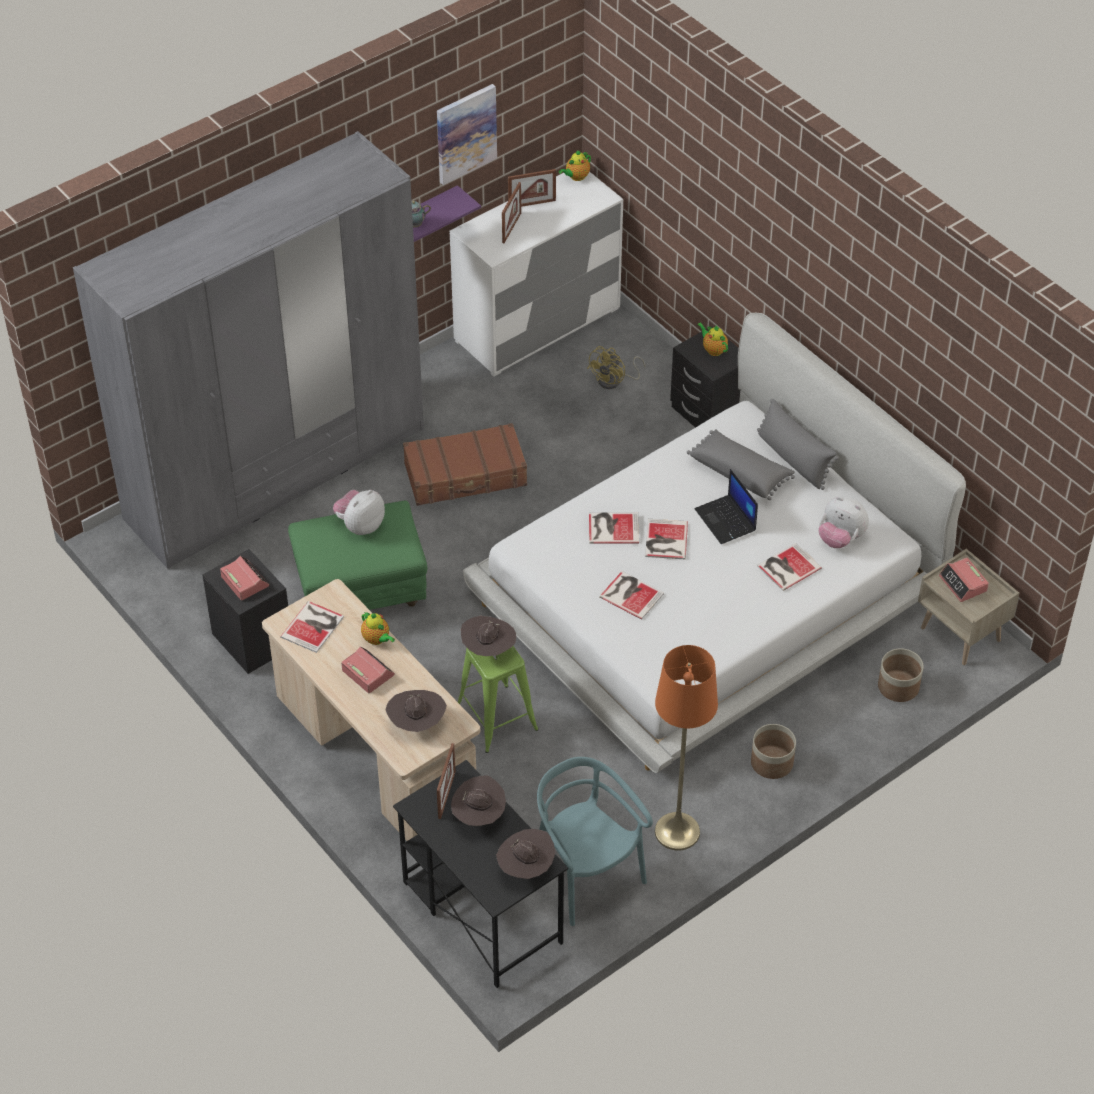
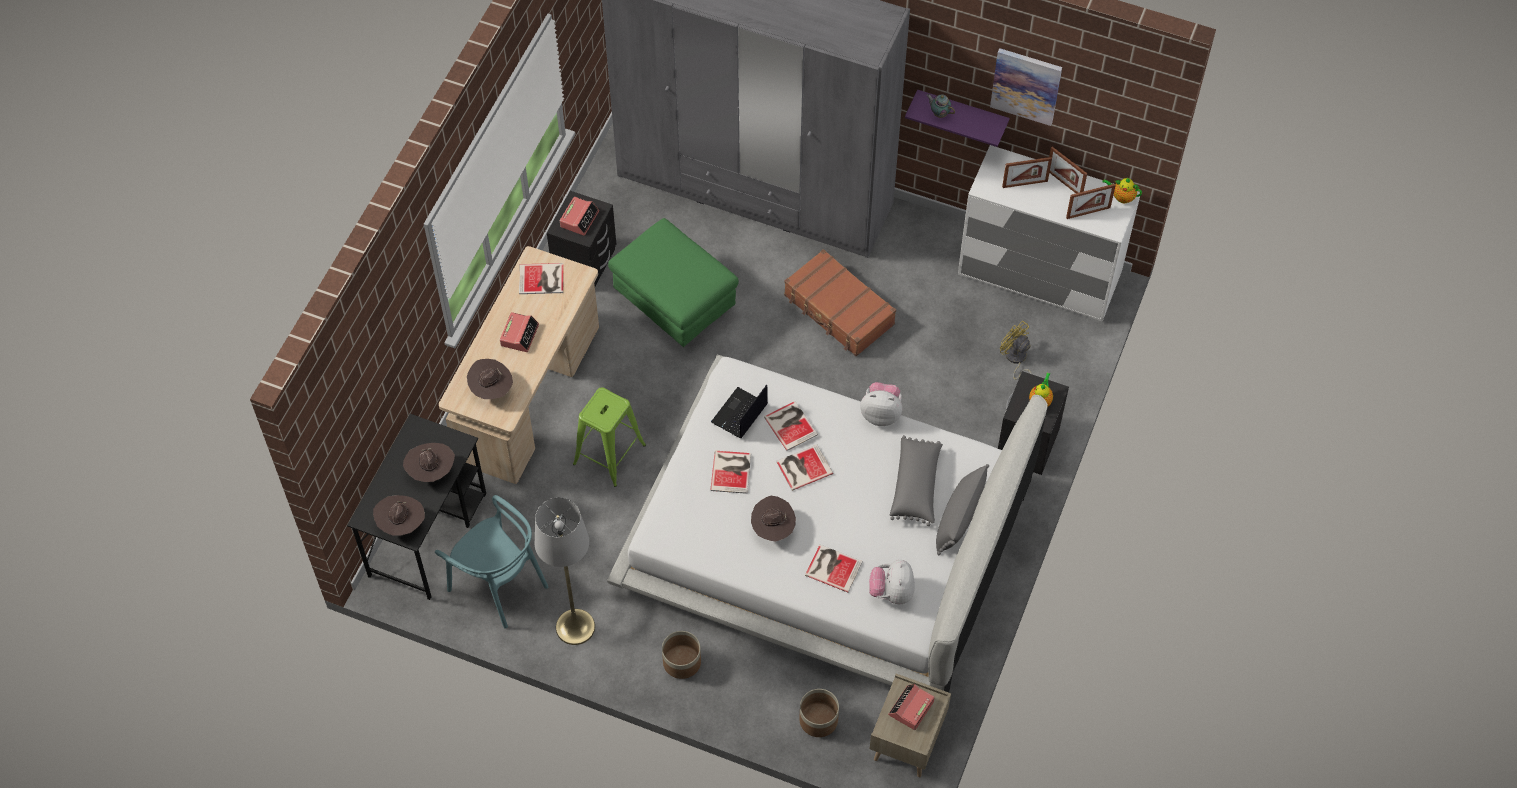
camera: 60 degrees right, 10 degrees up
(360, 525) = (687, 261): plush toy -> plush toy (881, 413)
(377, 639) = (554, 324): teapot -> none
(446, 795) = (438, 441): picture frame -> picture frame (1088, 212)
(488, 649) = (606, 402): brown hat -> brown hat (773, 528)
(585, 875) = (499, 585): turquoise chair -> turquoise chair turned 105 degrees clockwise
(614, 381) = (1015, 359): yellow fan -> yellow fan turned 45 degrees clockwise
(677, 831) = (575, 627): orange floor lamp -> grey floor lamp
(726, 520) = (855, 500): laptop -> laptop (739, 414)

